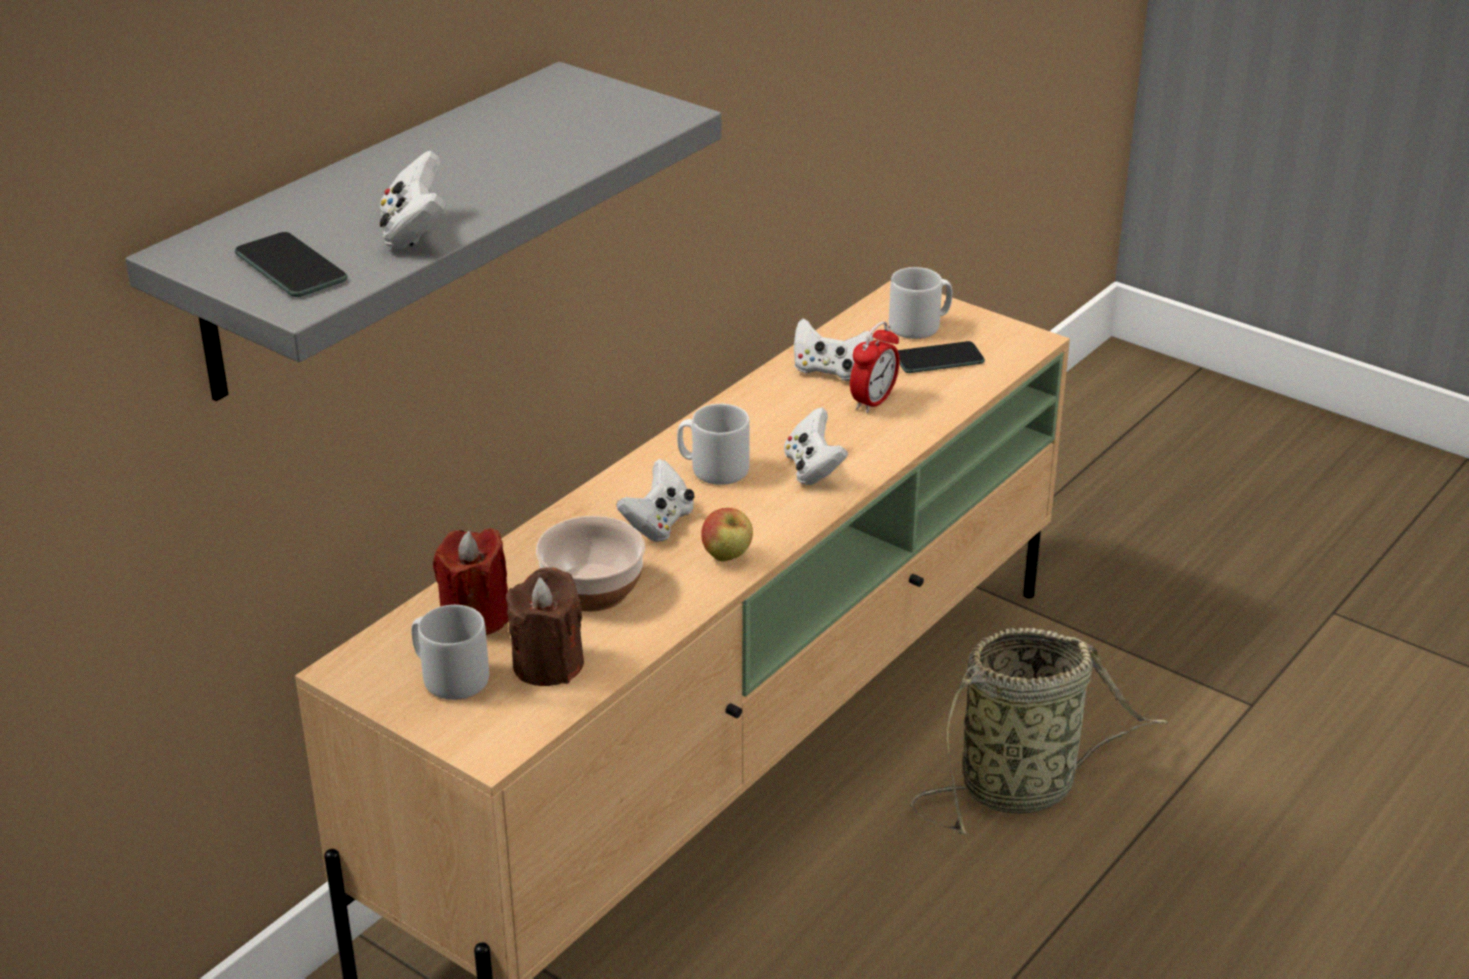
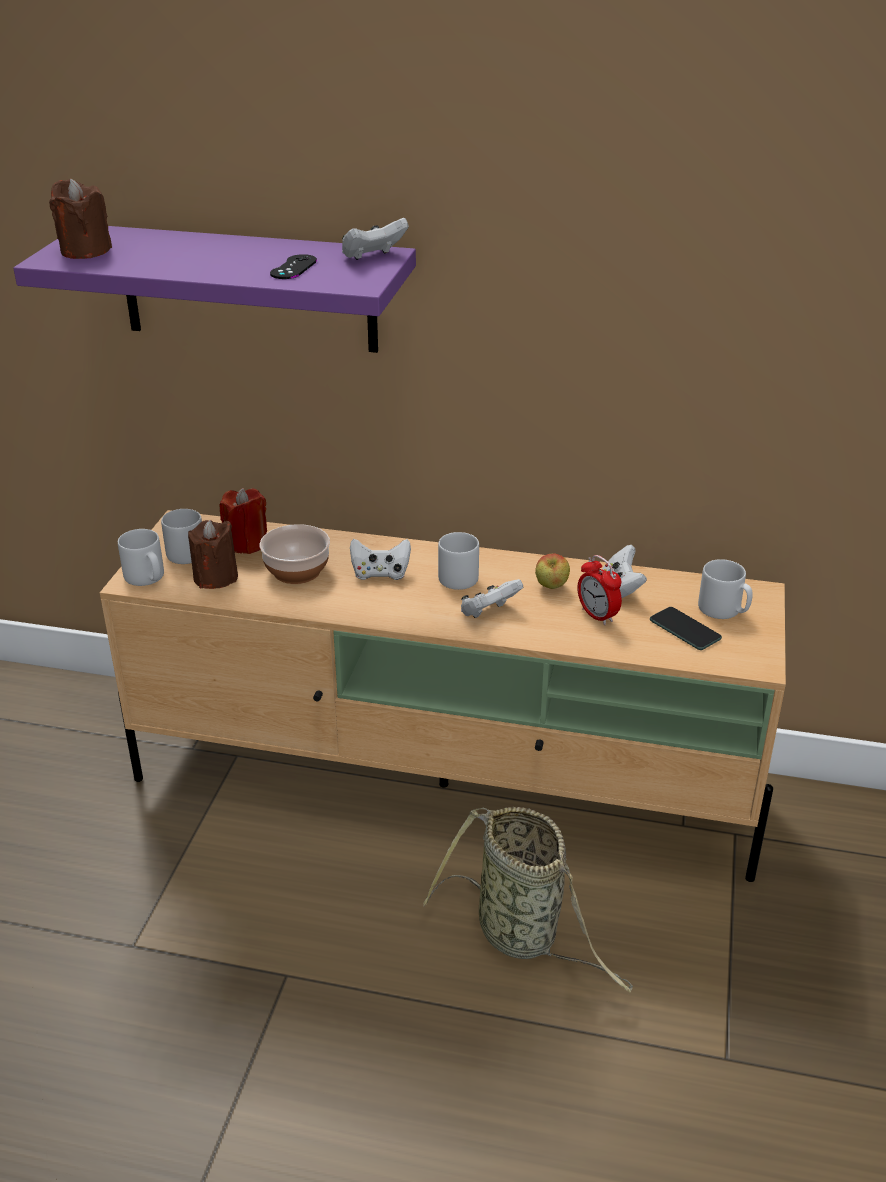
camera: 65 degrees right, 0 degrees up
(290, 267) = (85, 251): phone -> brown candle
(371, 232) = (248, 289): grey shelf -> purple shelf
(414, 232) = (142, 264): white game controller -> white game controller (372, 257)
(493, 731) = (147, 578): none -> grey mug
(554, 139) = (293, 267): none -> black game controller
(727, 557) = (361, 607): apple -> apple (551, 587)
(873, 401) = (597, 616): alarm clock -> alarm clock turned 45 degrees clockwise

